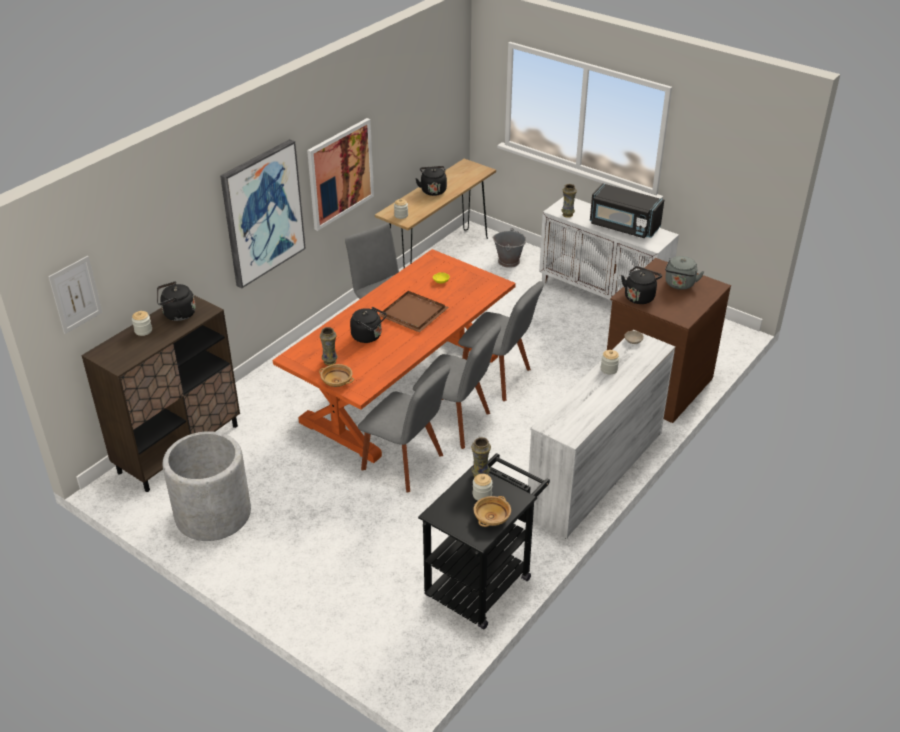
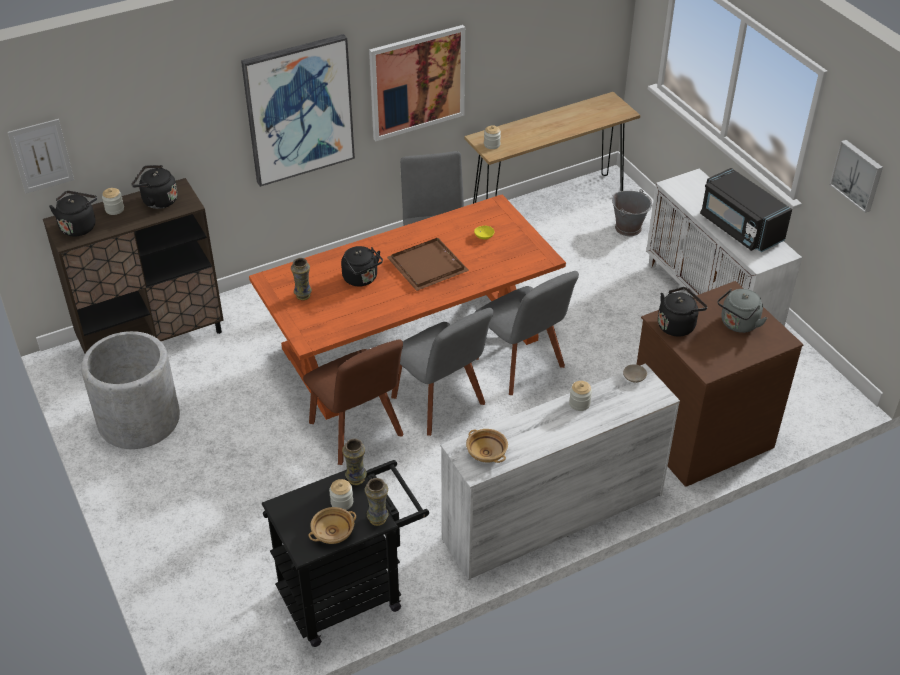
camera: 25 degrees right, 5 degrees up
(337, 381) = (294, 321): beige bowl -> beige bowl (487, 453)
(406, 464) = (358, 432): grey chair -> brown chair
(433, 190) = (549, 123): black kettle -> black kettle (79, 226)
(567, 214) = (682, 194): vase -> vase (378, 518)
(714, 158) = (858, 175): none -> picture

